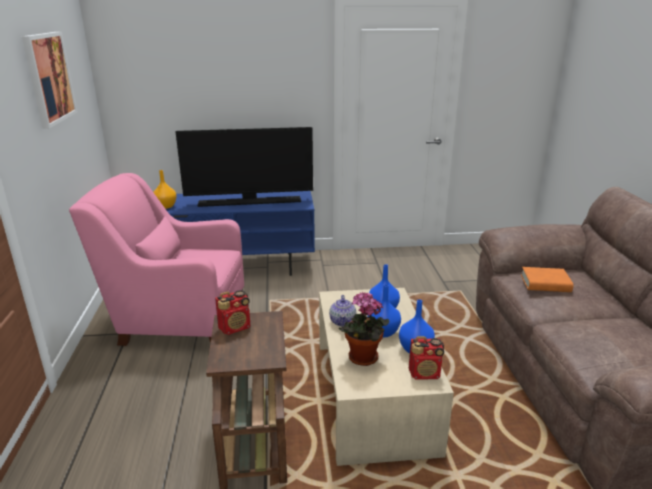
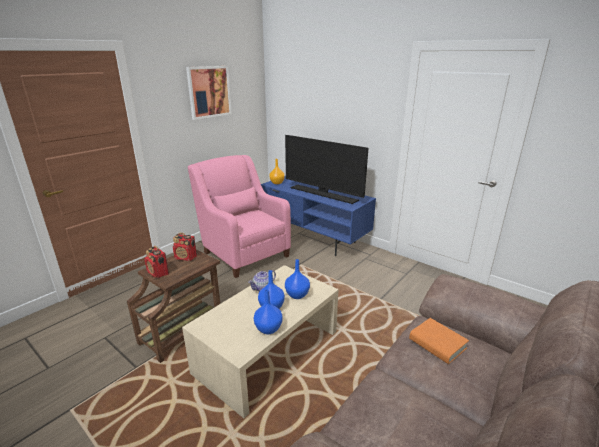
camera: 45 degrees right, 0 degrees up
(362, 359) = (232, 315): potted plant -> none
(425, 373) = (245, 346): radio -> radio (158, 273)

